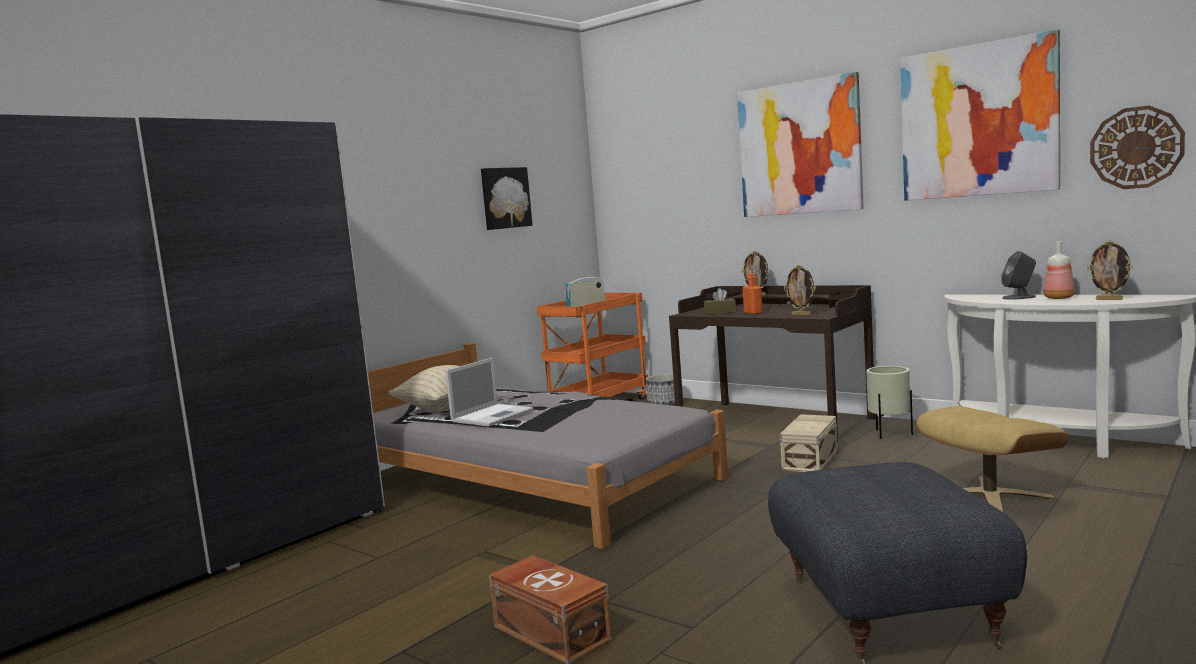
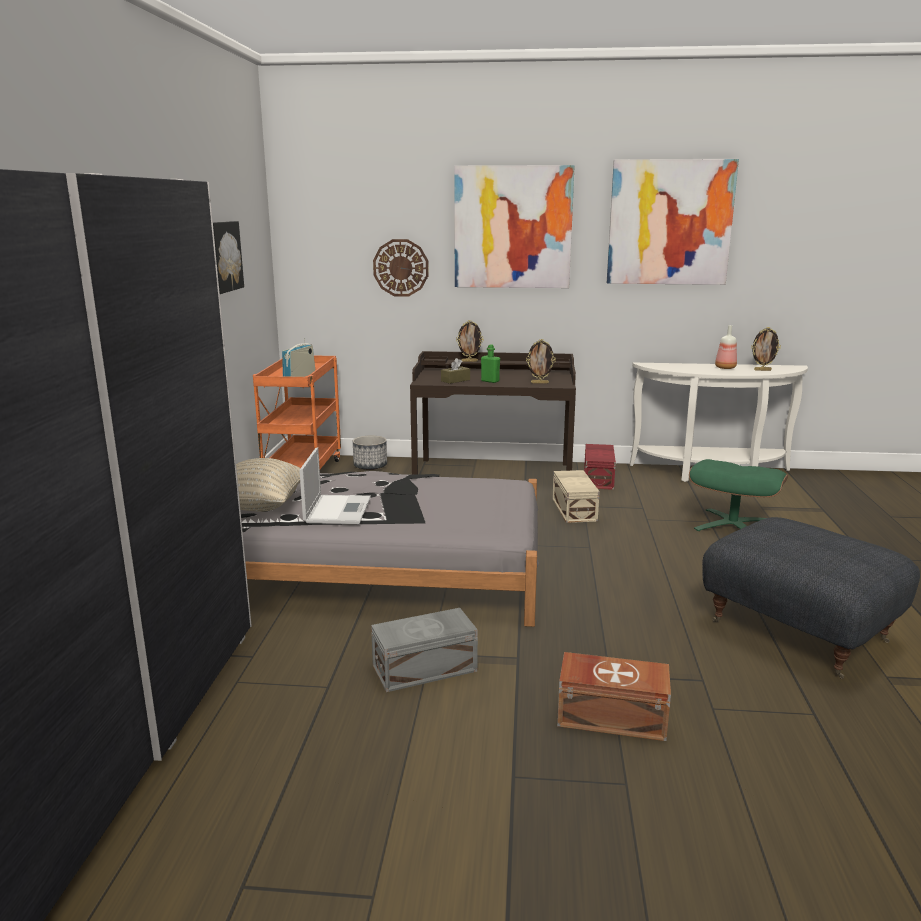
camera: 35 degrees left, 10 degrees up
(463, 561) = (426, 669): none -> grey storage box
(753, 313) = (490, 381): orange bottle -> green bottle
(890, 435) = (599, 478): beige planter -> red storage box
(989, 496) = (732, 525): beige ottoman -> green ottoman
(1019, 297) = (696, 367): grey speaker -> none
(1136, 148) = (778, 258): wall clock -> wall clock (401, 268)

